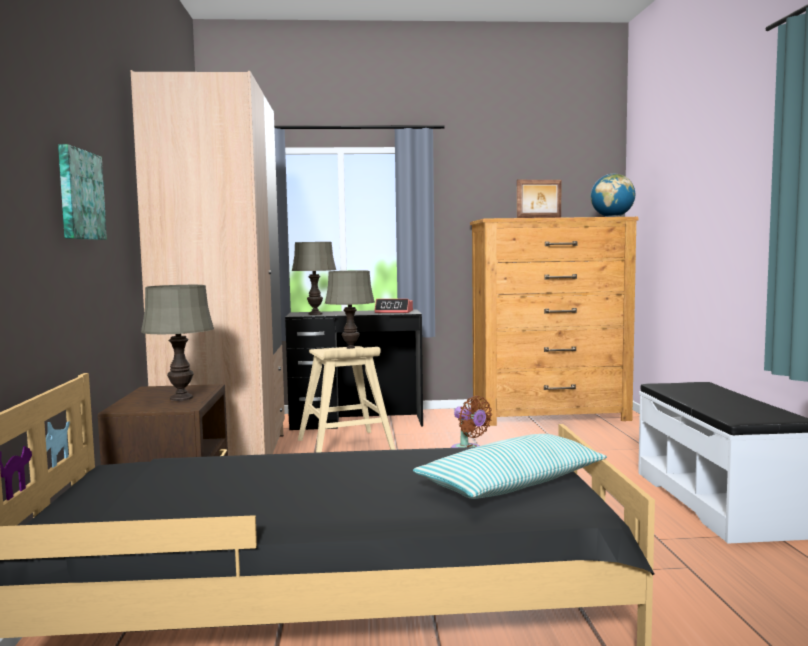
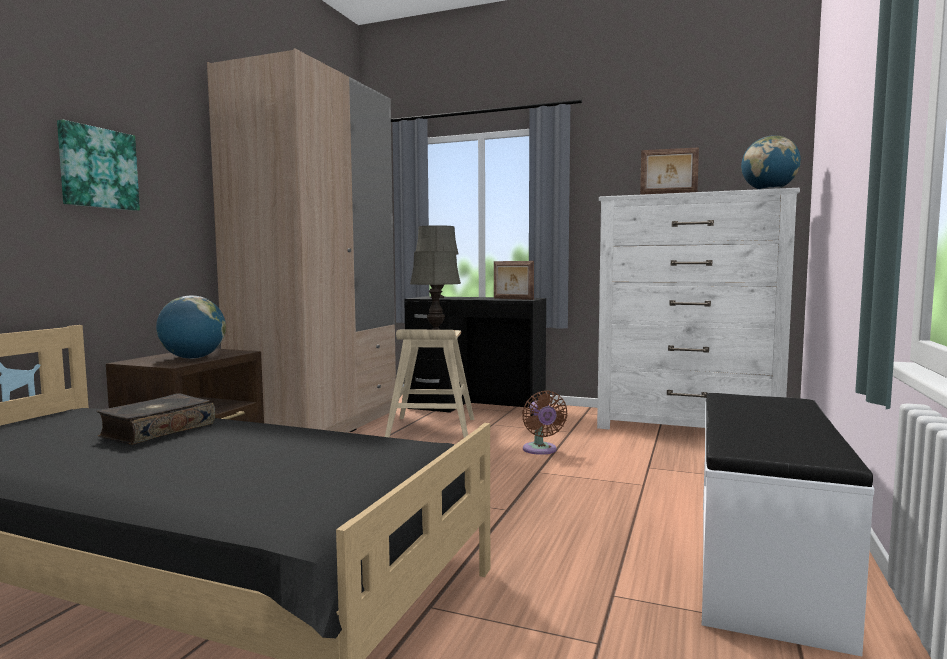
camera: 25 degrees right, 0 degrees up
(181, 398) = (193, 358): grey table lamp -> globe
(273, 471) = (157, 431): none -> book
(394, 312) = (512, 299): alarm clock -> picture frame
(512, 484) = (311, 481): pillow -> none
(549, 414) = (687, 426): brown dresser -> white dresser

